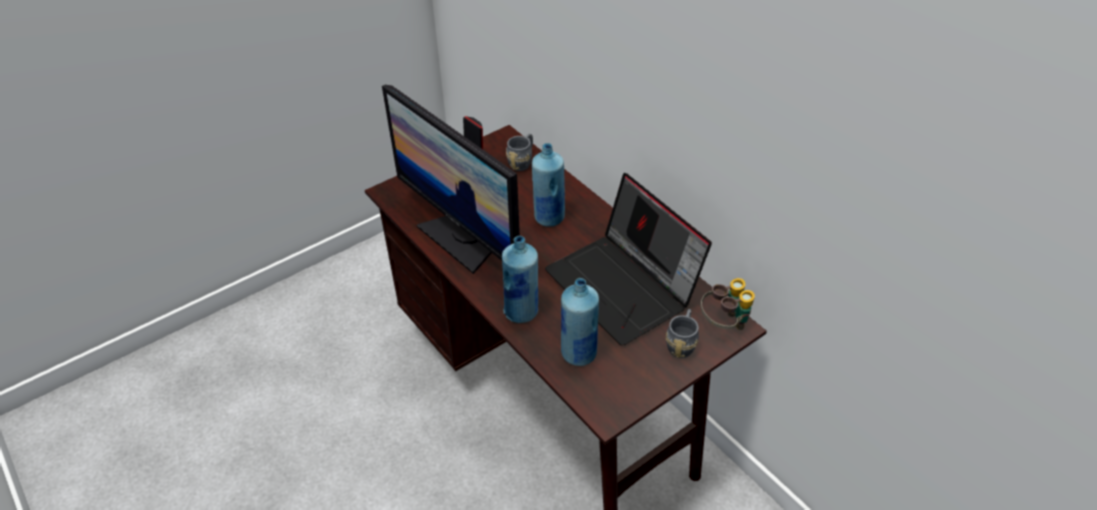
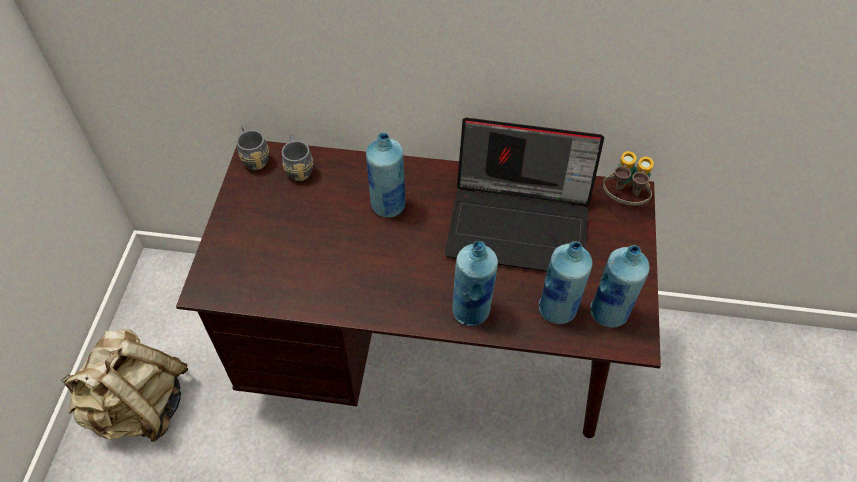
camera: 45 degrees left, 10 degrees up
(353, 286) = (140, 406): none -> beige backpack
(462, 238) = (337, 282): monitor -> none
(612, 383) = (609, 313): none -> blue bottle
(682, 343) = (615, 238): grey mug -> grey mug (254, 157)

